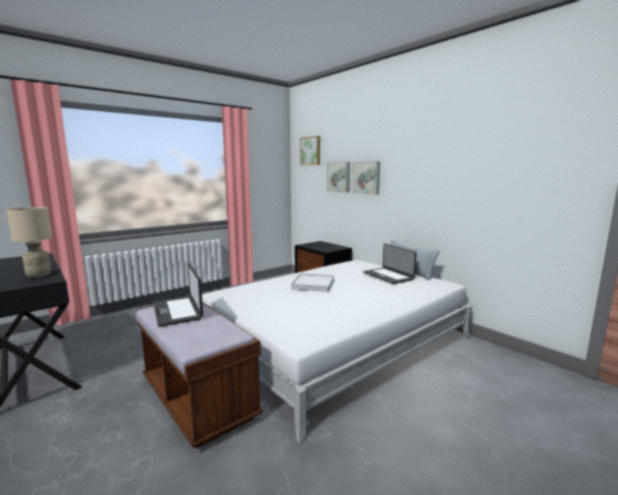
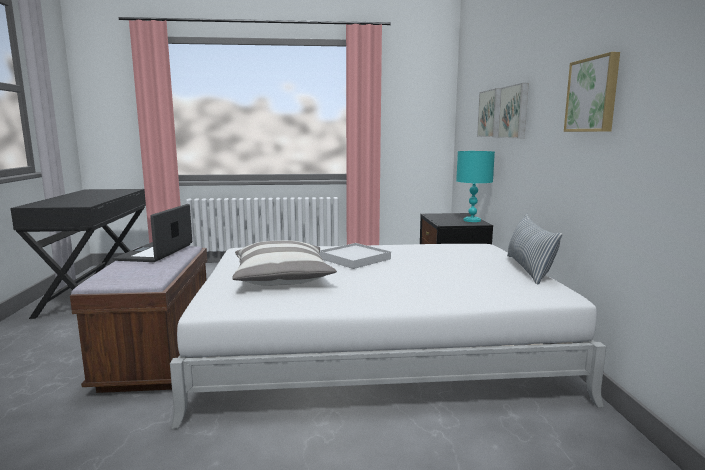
camera: 35 degrees right, 0 degrees up
(39, 275) = (87, 201): beige table lamp -> none
(298, 309) = (282, 278): none -> pillow
(311, 151) = (471, 77): picture -> picture (593, 95)
(335, 246) = (472, 220): none -> turquoise table lamp
(388, 276) = (479, 267): laptop -> none

